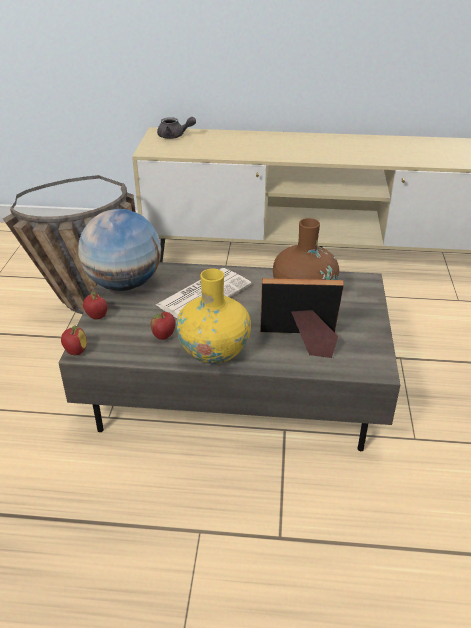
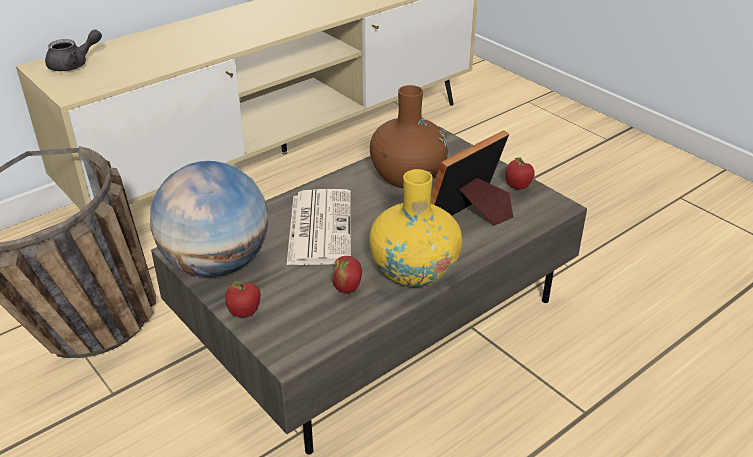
camera: 45 degrees left, 0 degrees up
(75, 352) = (283, 360): apple -> apple (517, 187)

